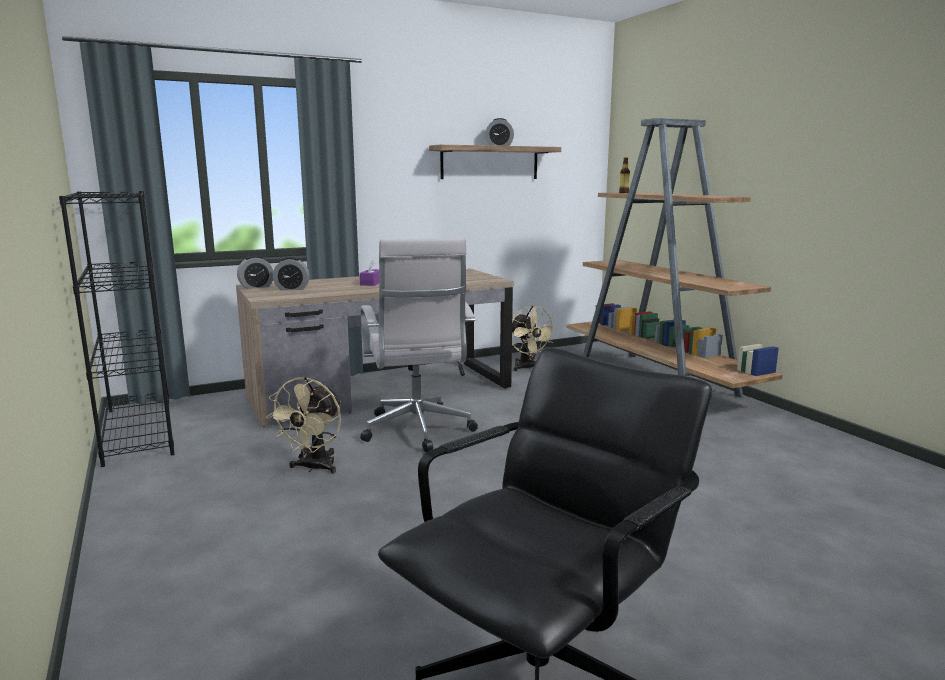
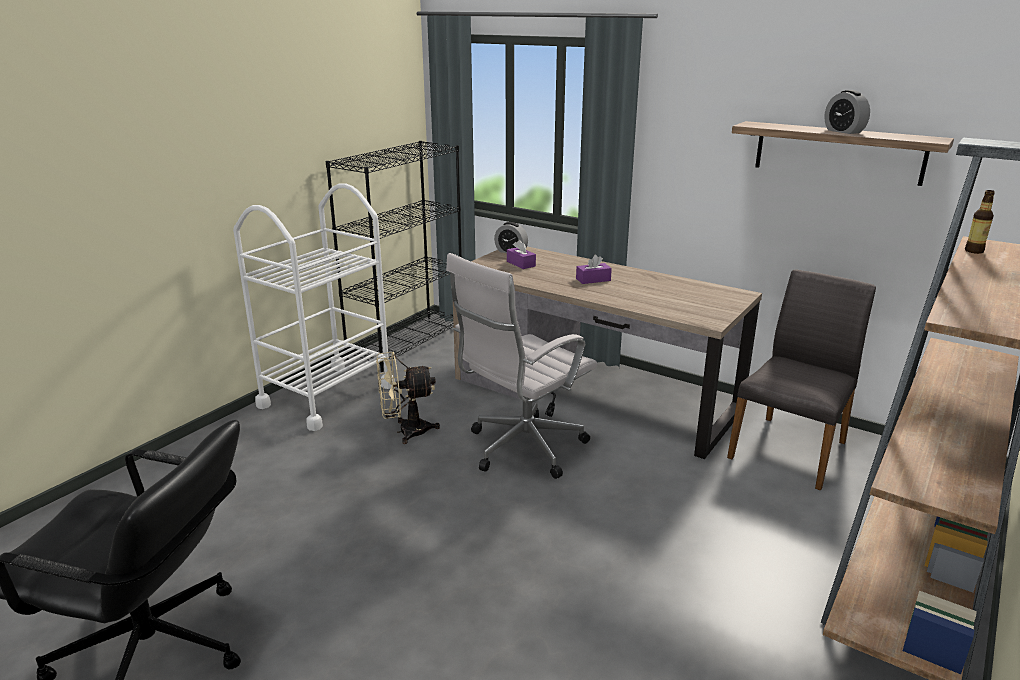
camera: 60 degrees right, 10 degrees up
(164, 492) = (327, 396): none -> white cart
(292, 289) = (521, 264): alarm clock -> purple tissue box
(527, 368) = (790, 449): beige fan -> grey chair

